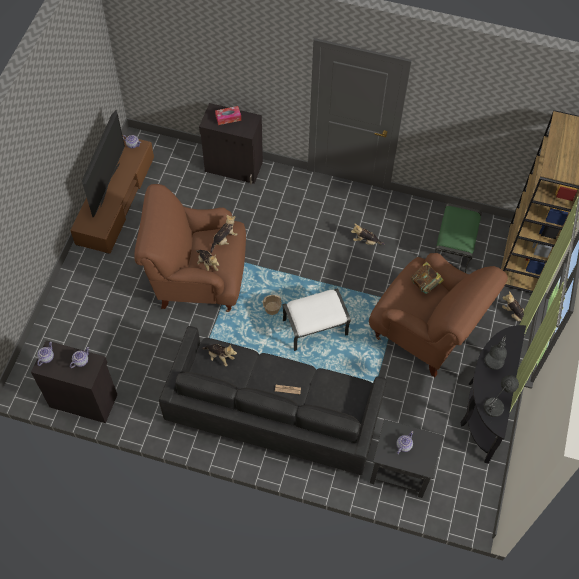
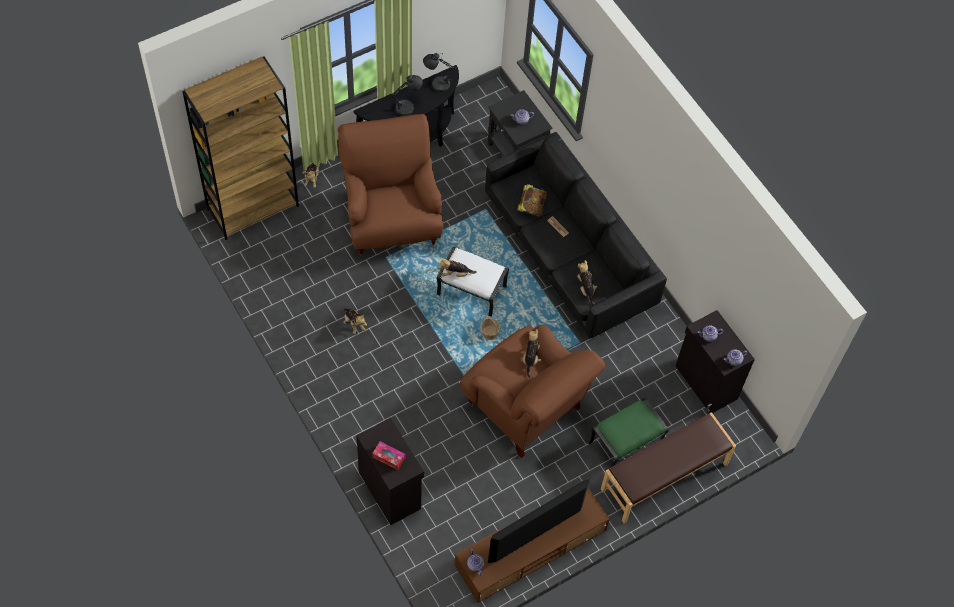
camera: 140 degrees left, 0 degrees up
(61, 308) = (664, 477): none -> brown bench
(224, 240) = (497, 365): plush toy -> plush toy (455, 274)
(425, 284) = (380, 203): book -> book (531, 206)
(453, 247) = (291, 261): green ottoman -> green ottoman (625, 445)

